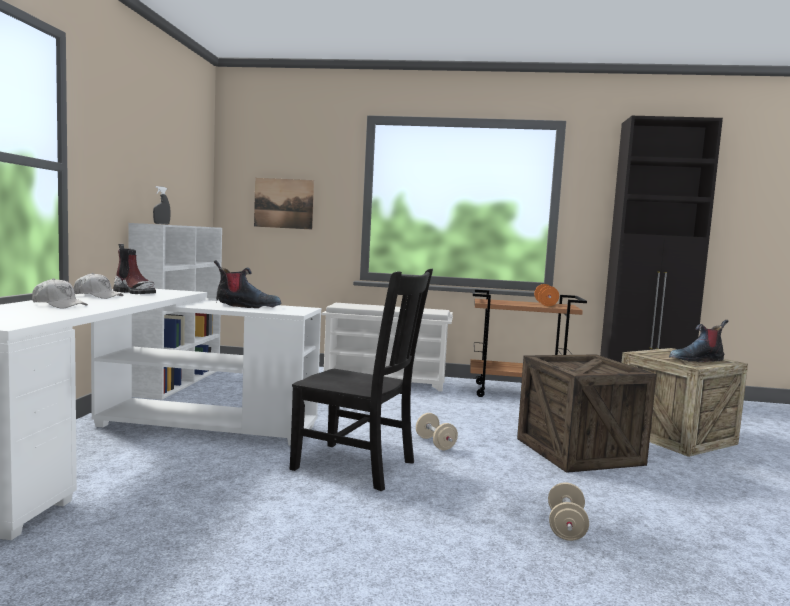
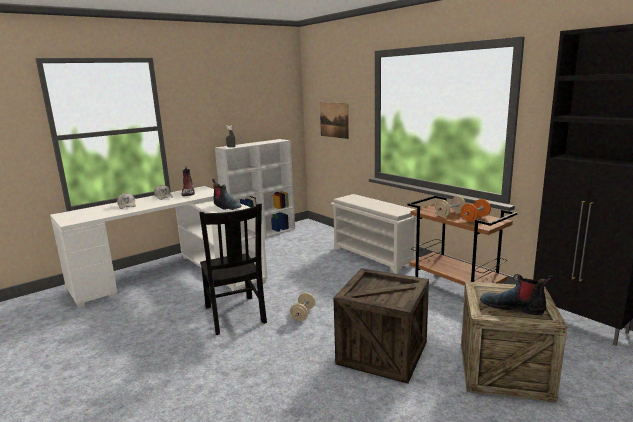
camera: 45 degrees right, 10 degrees up
(566, 527) = (251, 397): beige dumbbell -> beige dumbbell (450, 214)

